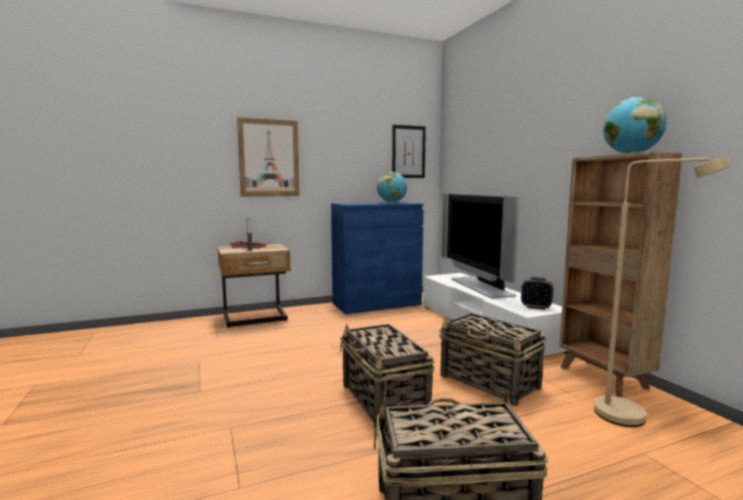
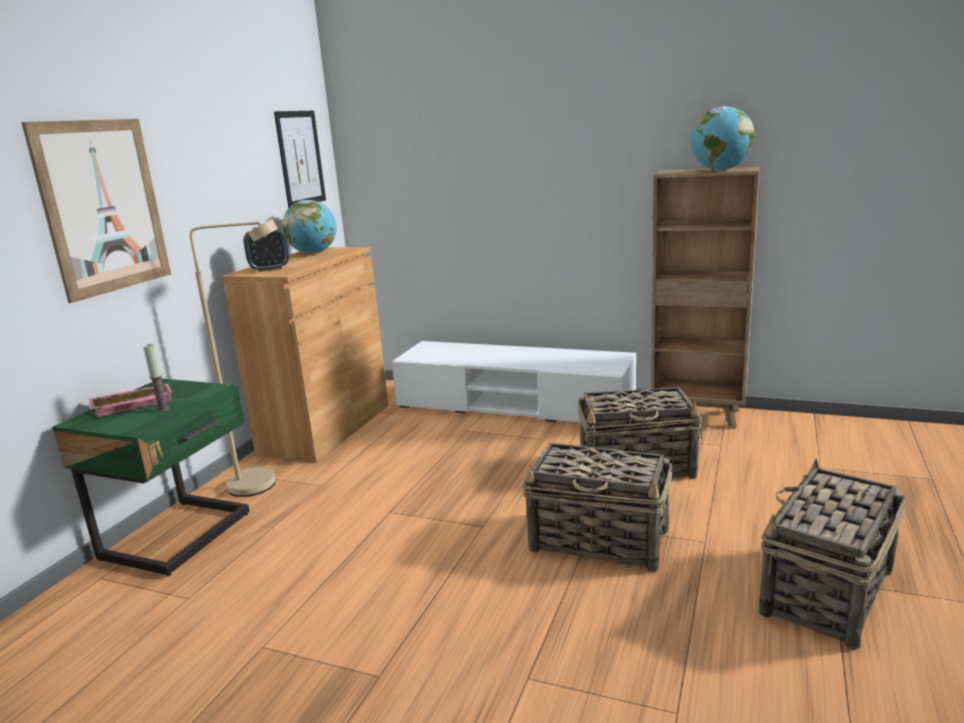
camera: 45 degrees left, 10 degrees up
(256, 318) = (181, 536): beige nightstand -> green nightstand
(376, 304) = (326, 428): blue cabinet -> brown cabinet
(479, 287) = (494, 355): television -> none
(536, 307) = (601, 361): alarm clock -> alarm clock (269, 269)
(634, 419) = (773, 443): beige floor lamp -> beige floor lamp (265, 483)

